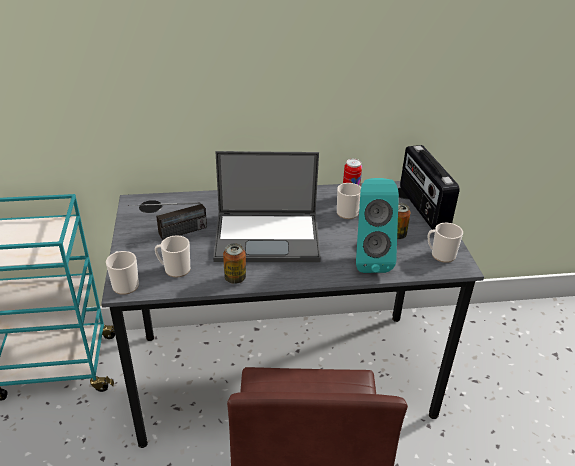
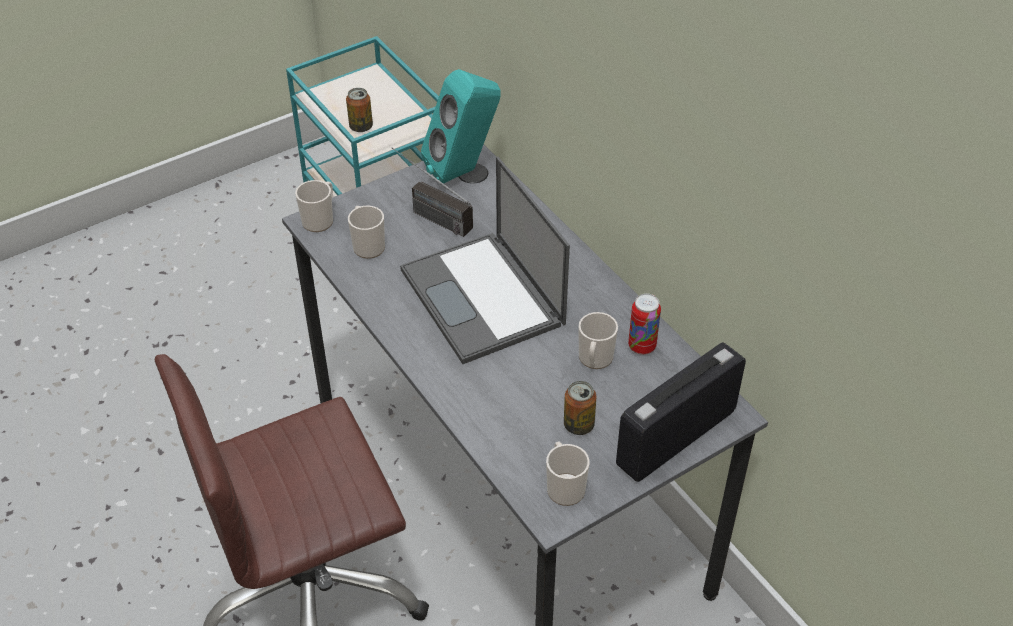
camera: 65 degrees right, 10 degrees up
(235, 278) = (382, 300): can -> can (361, 127)
(369, 259) = (502, 411): turquoise speaker -> turquoise speaker (464, 171)

